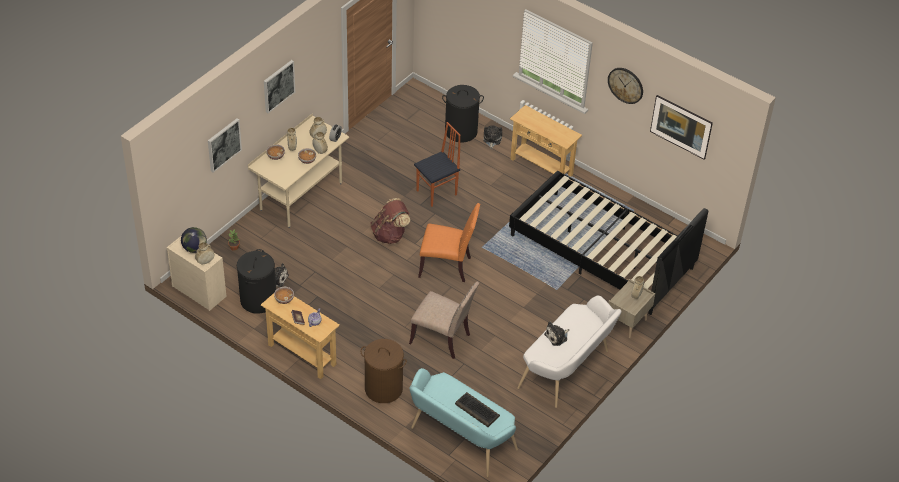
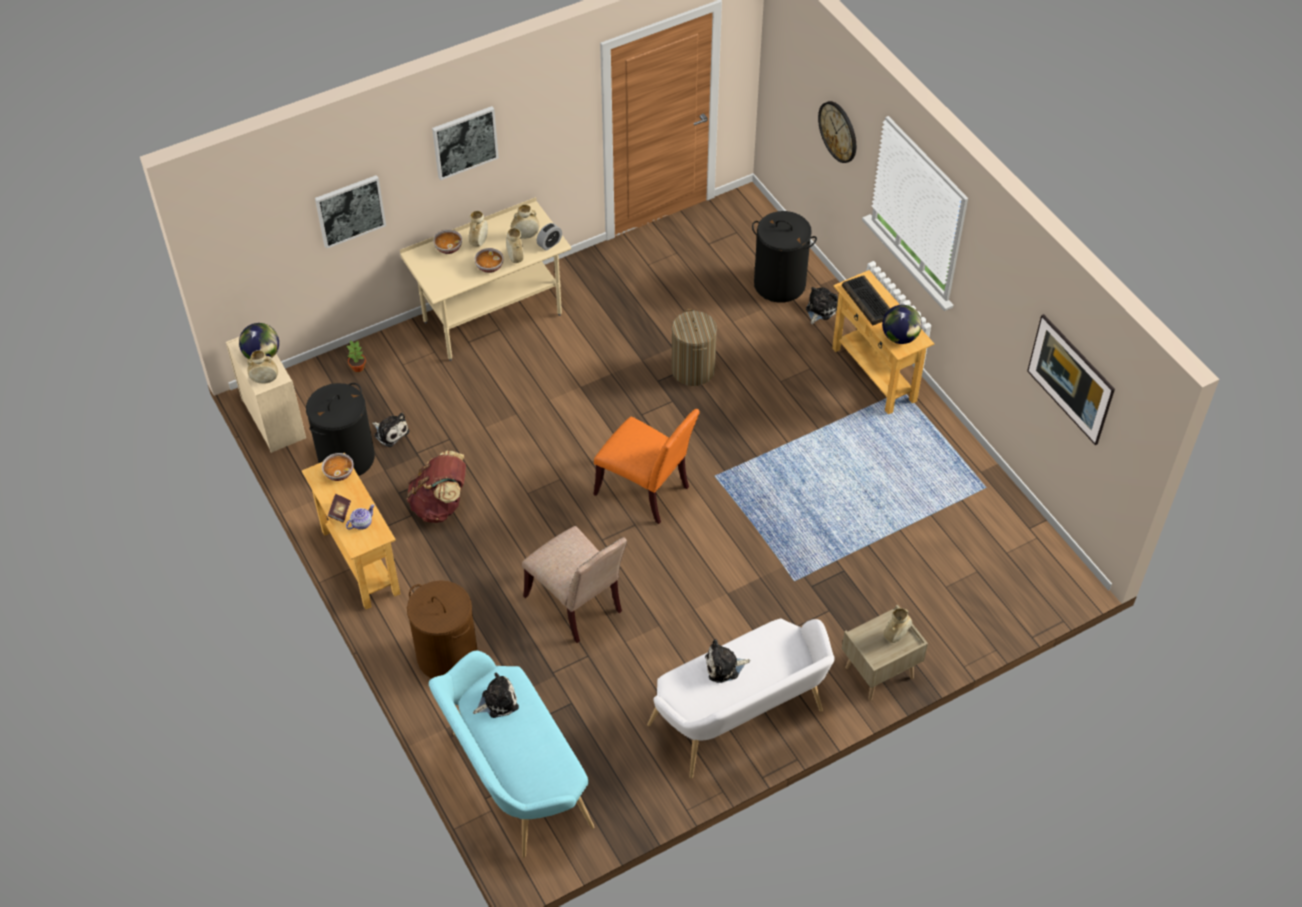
camera: 25 degrees right, 5 degrees up
(390, 235) = (588, 415): brown backpack -> brown backpack (441, 505)
(437, 193) = (693, 370): chair -> laundry basket
(443, 393) = (497, 701): none -> plush toy
(476, 410) = (532, 748): keyboard -> keyboard (867, 301)
(562, 136) = (900, 337): none -> globe
(601, 252) = (897, 541): black bed -> none
(625, 85) = (1004, 283): wall clock -> wall clock (838, 131)

